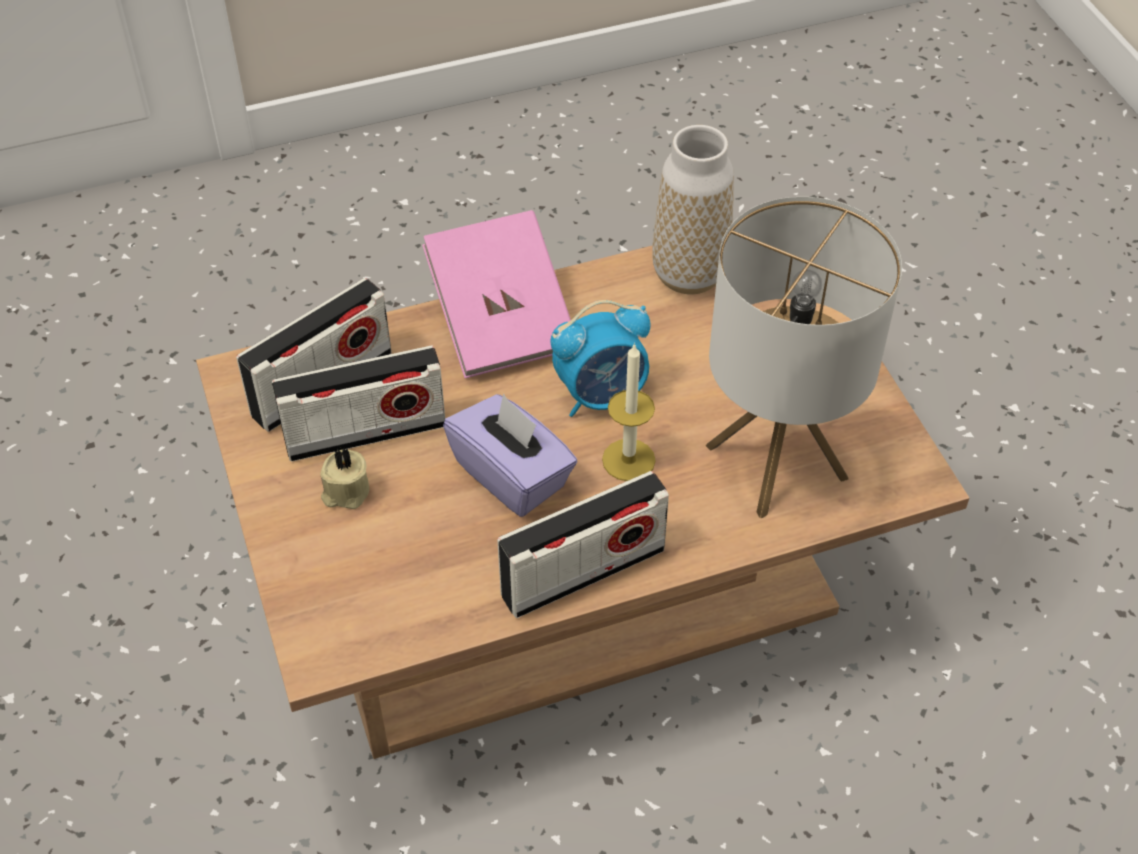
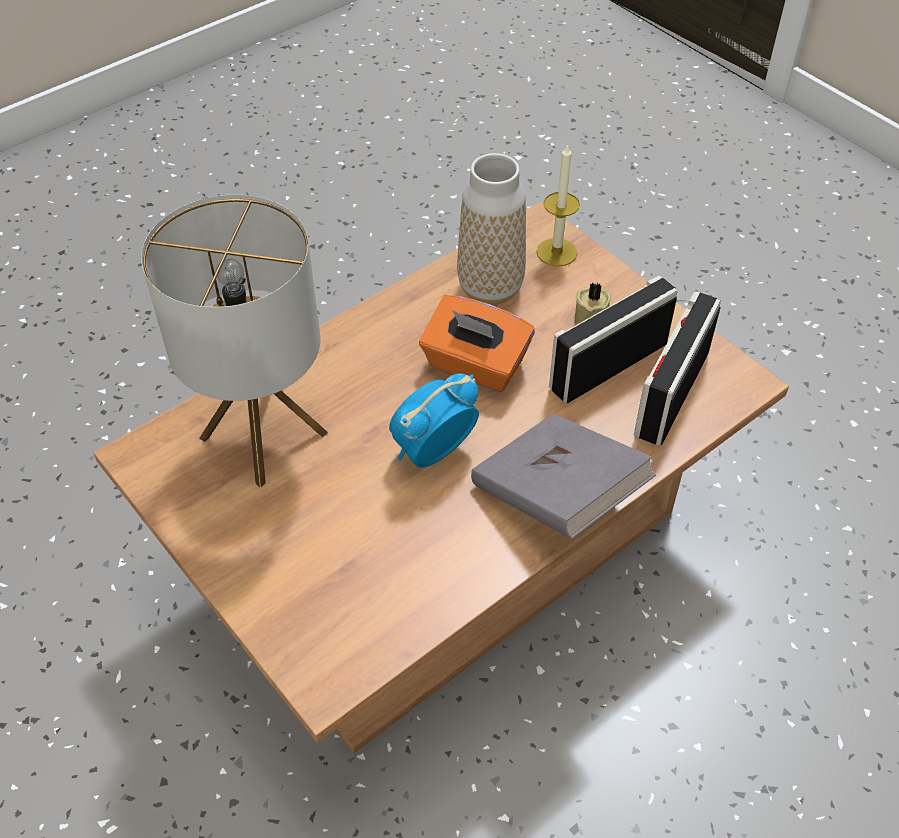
camera: 160 degrees right, 0 degrees up
(502, 320) = (557, 497): pink book -> grey book
(512, 475) = (475, 366): purple tissue box -> orange tissue box
(583, 572) = (389, 315): radio -> none
(628, 460) = (387, 403): candle -> candle (556, 252)
(689, 275) = (398, 606): vase -> vase (490, 288)

